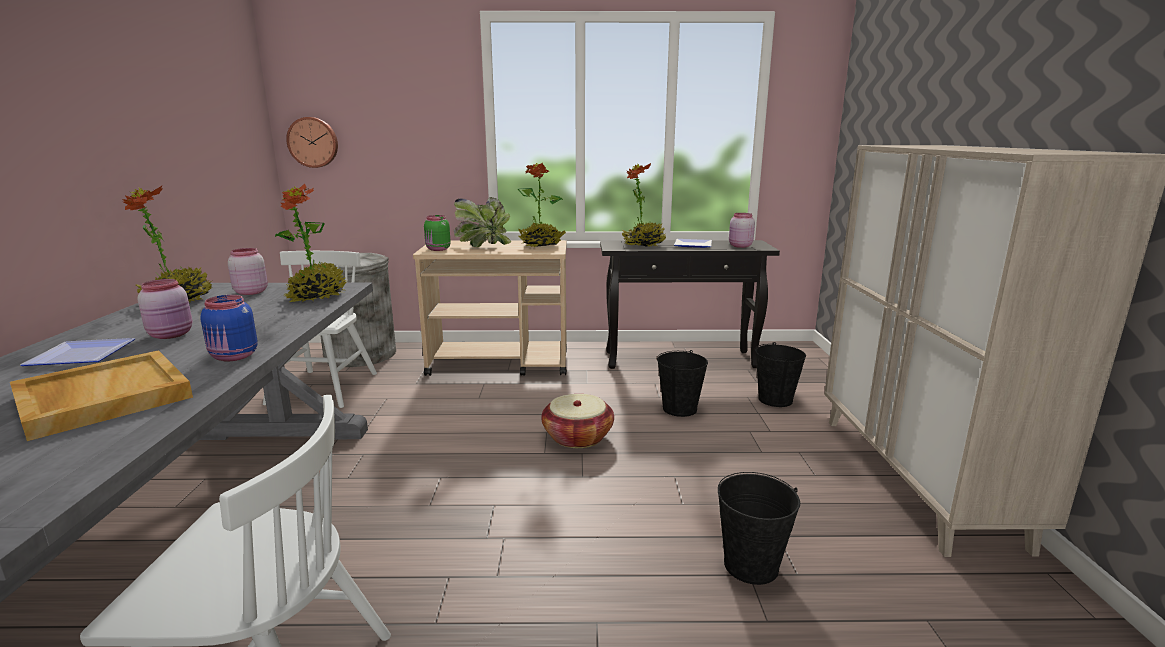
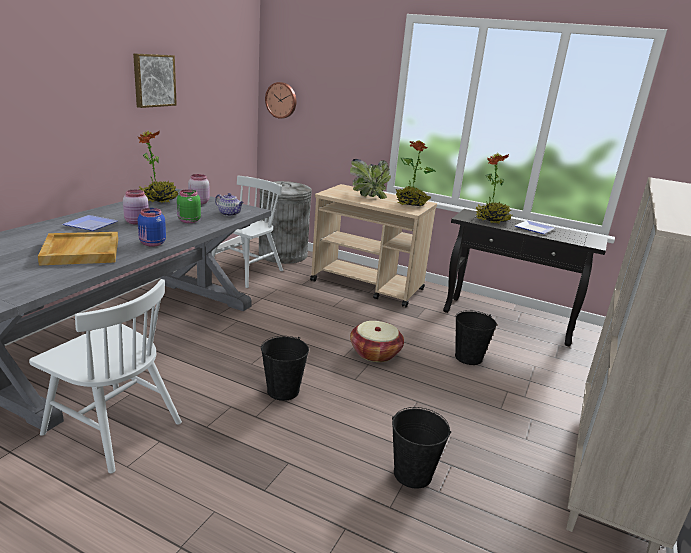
camera: 25 degrees right, 5 degrees up
(124, 110) = (153, 80): none -> picture
(317, 296) = (229, 214): potted plant -> teapot
(438, 249) = (335, 193): green jar -> green jar (188, 221)
(739, 246) = (574, 238): pink jar -> none
(775, 399) = (556, 375): black bucket -> black bucket (283, 391)

